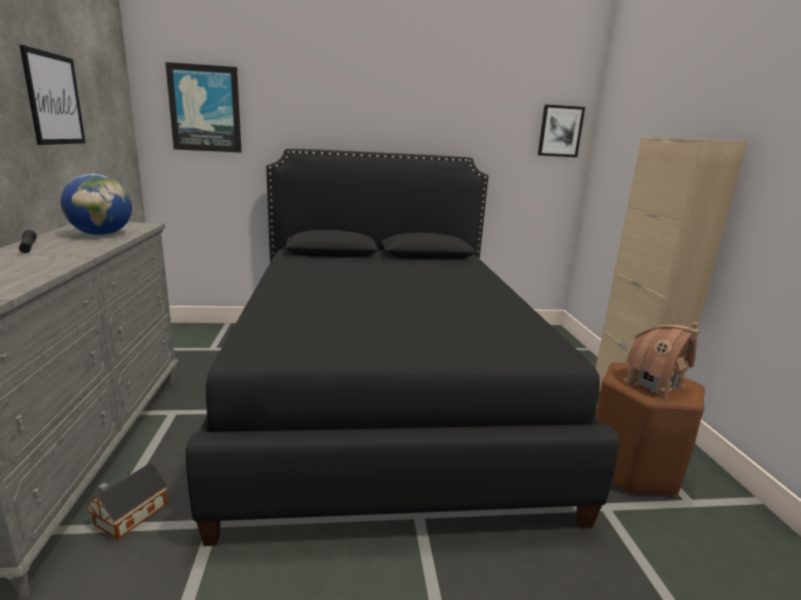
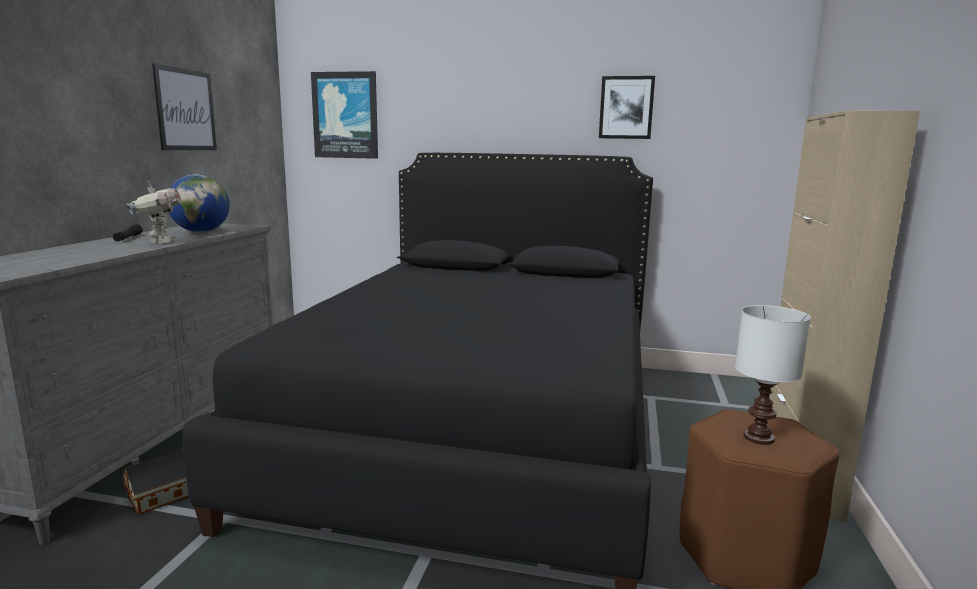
camera: 20 degrees right, 5 degrees down
(77, 251) = (160, 242): none -> toy robot
(560, 131) = (755, 120): picture -> picture (626, 107)
(654, 383) = (758, 437): toy house -> white table lamp

